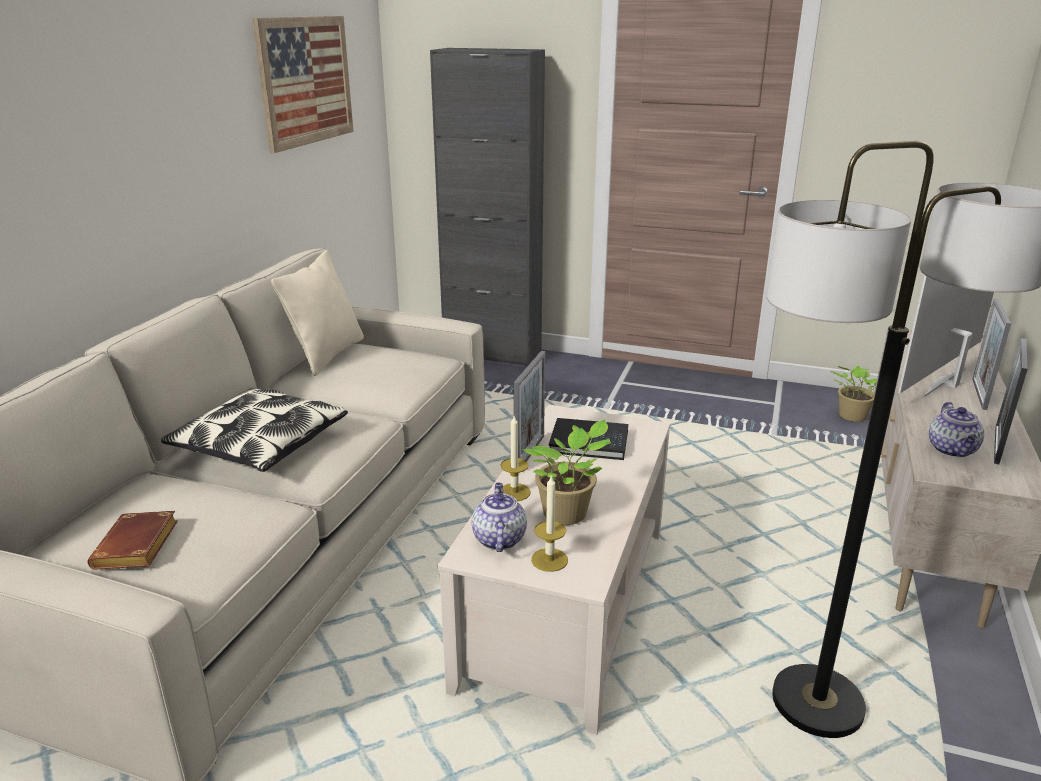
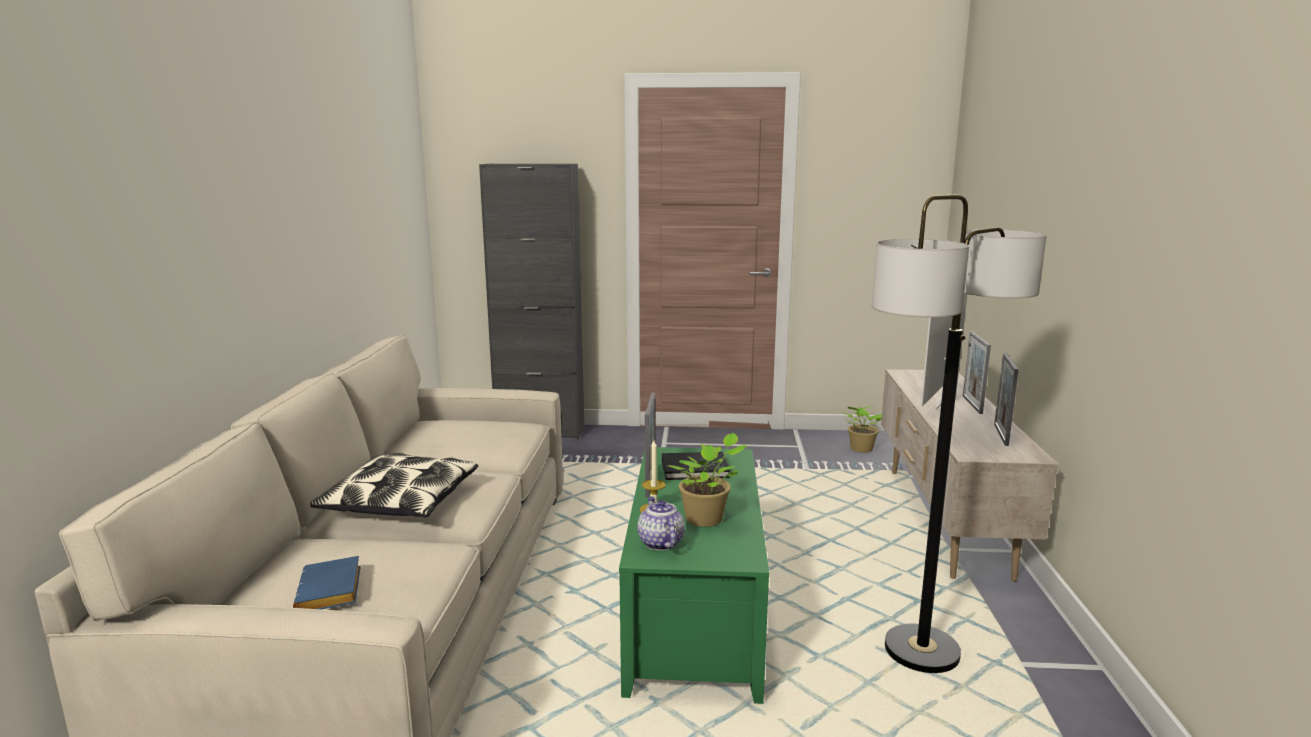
camera: 15 degrees left, 10 degrees down
(138, 548) = (332, 592): brown book -> blue book
(306, 81) = (375, 189): picture -> none
(327, 355) = (421, 429): beige pillow -> none
(549, 560) = (710, 551): candle -> none
(566, 604) = (694, 614): beige coffee table -> green coffee table
(952, 450) = (973, 441): teapot -> none

